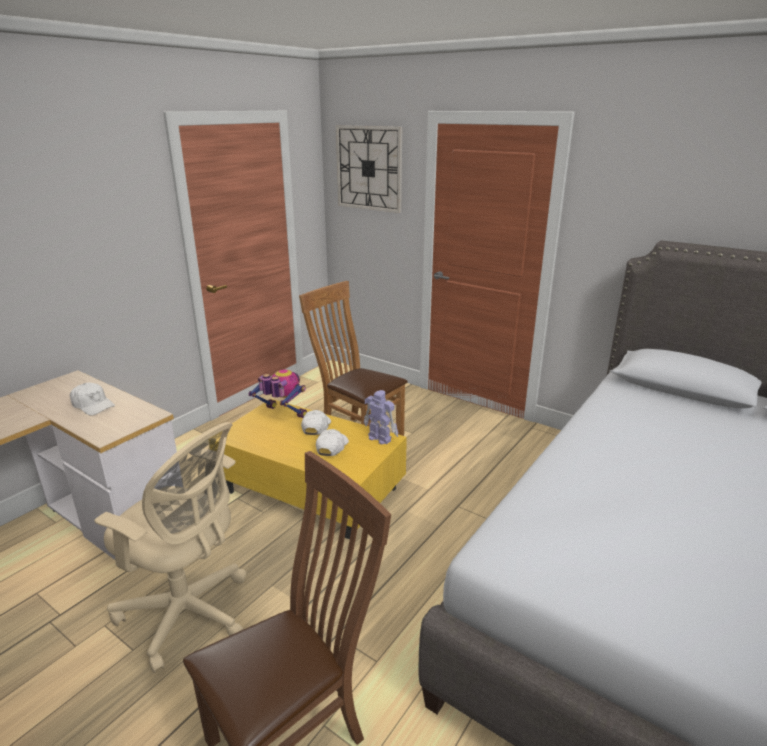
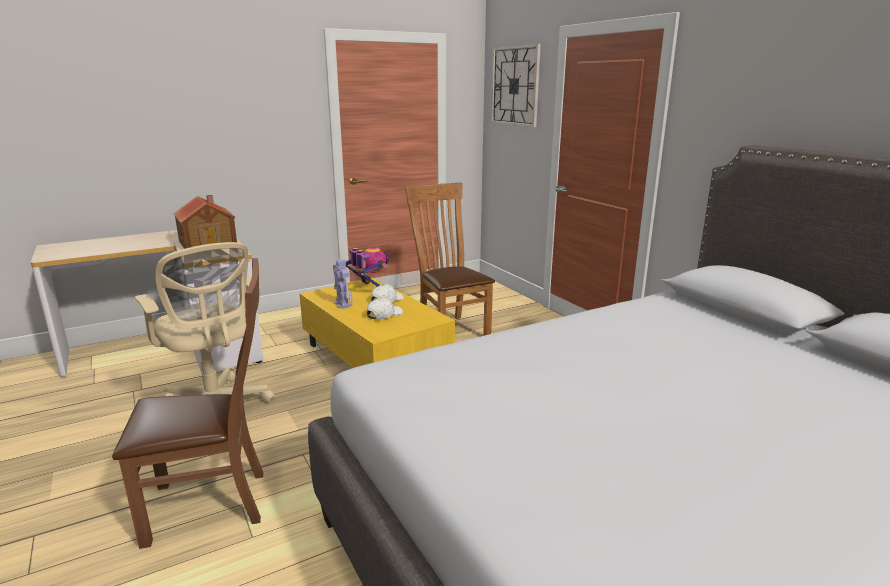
camera: 25 degrees right, 5 degrees down
(93, 405) = (208, 242): white cap -> toy house
(379, 438) = (430, 316): toy robot -> toy robot (342, 304)

